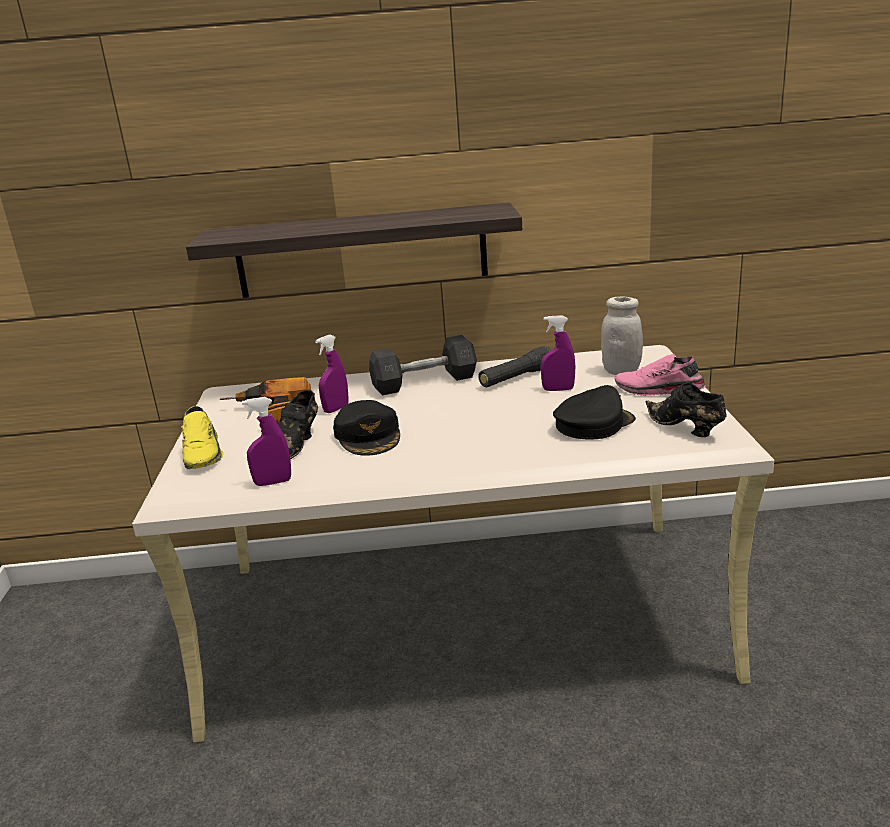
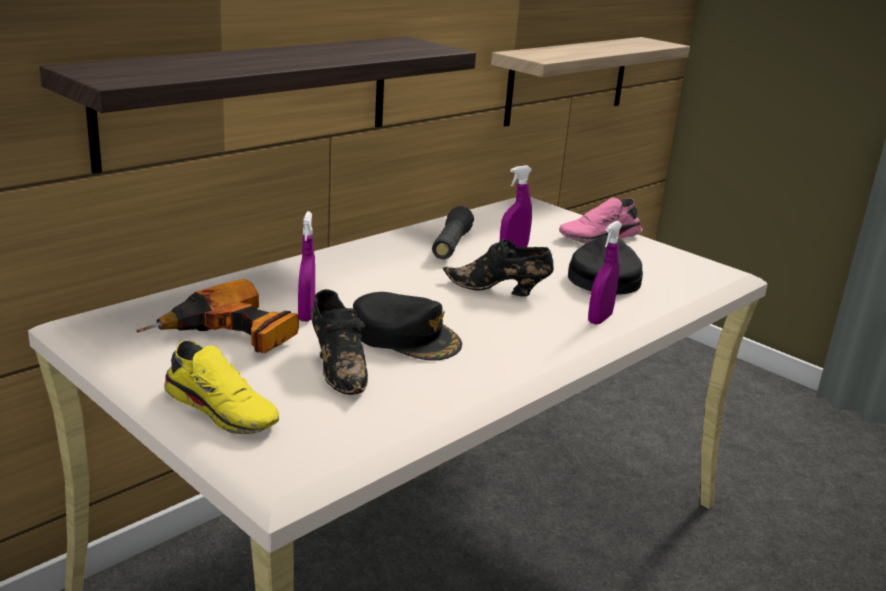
camera: 45 degrees left, 0 degrees up
(273, 482) = (394, 418): purple spray bottle -> purple spray bottle (599, 319)
(424, 382) = (358, 265): grey dumbbell -> none
(621, 371) = (537, 224): white jar -> none
(685, 428) = (679, 268): black shoe -> black shoe (499, 290)
(730, 237) = (568, 79): none -> shelf

